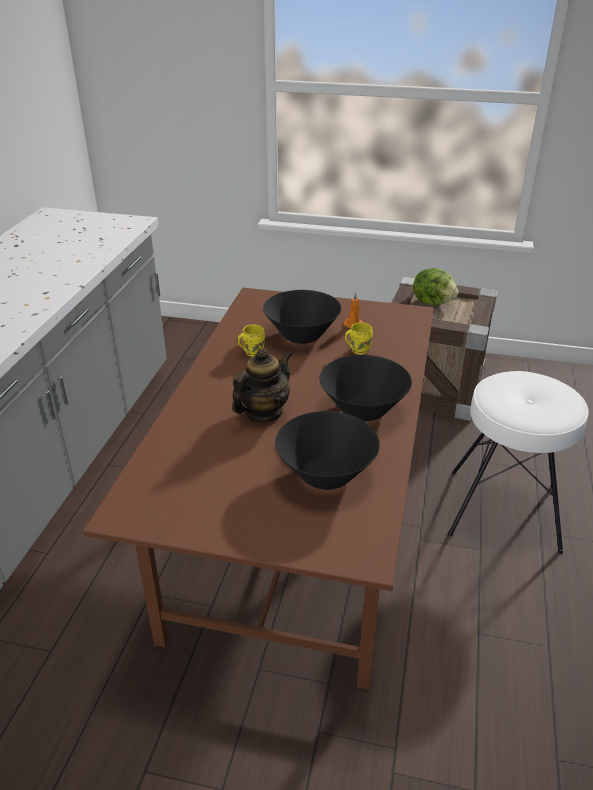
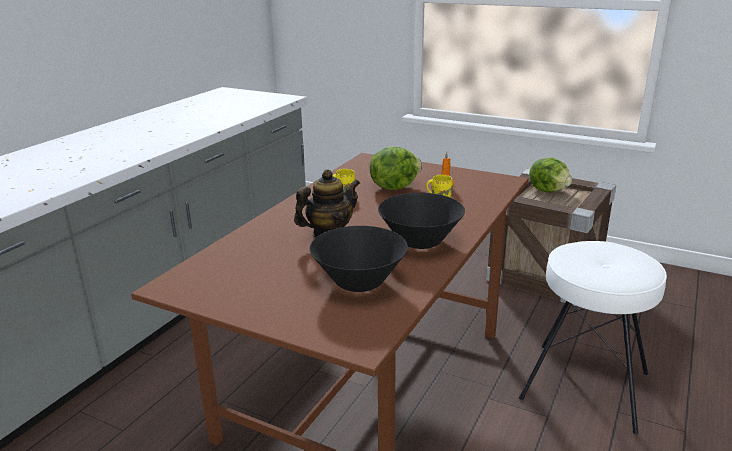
camera: 15 degrees right, 10 degrees down
(301, 335) = (394, 187): black bowl -> lettuce

